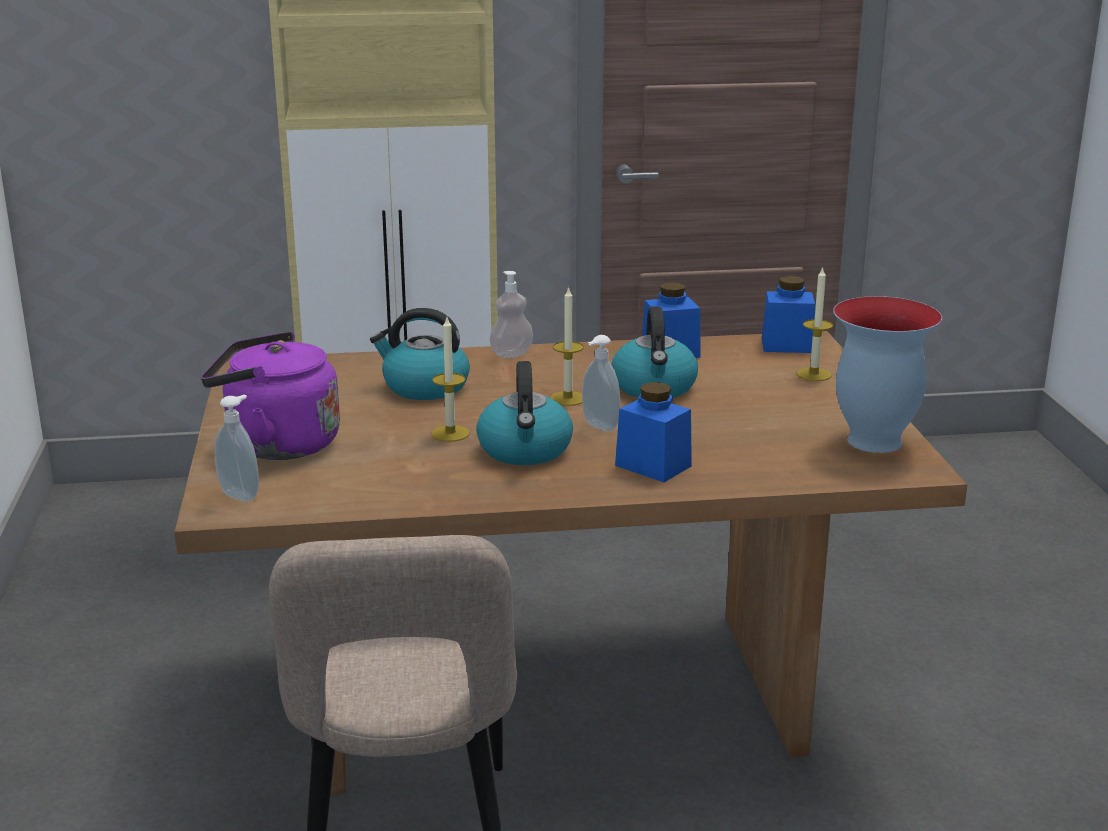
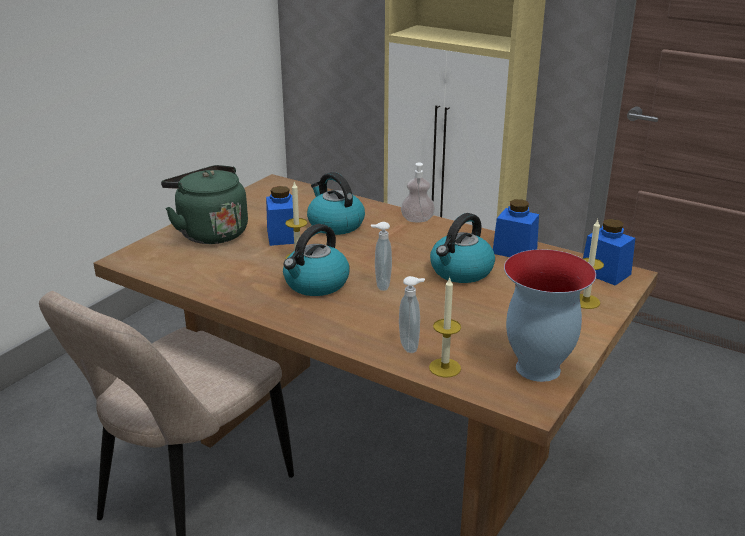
camera: 40 degrees right, 5 degrees up
(241, 495) = (148, 254): soap dispenser -> soap dispenser (410, 346)
(276, 445) = (210, 232): purple kettle -> green kettle
(568, 398) = (397, 260): candle -> candle (445, 368)
(653, 466) = (365, 323): blue jar -> blue jar (282, 236)

